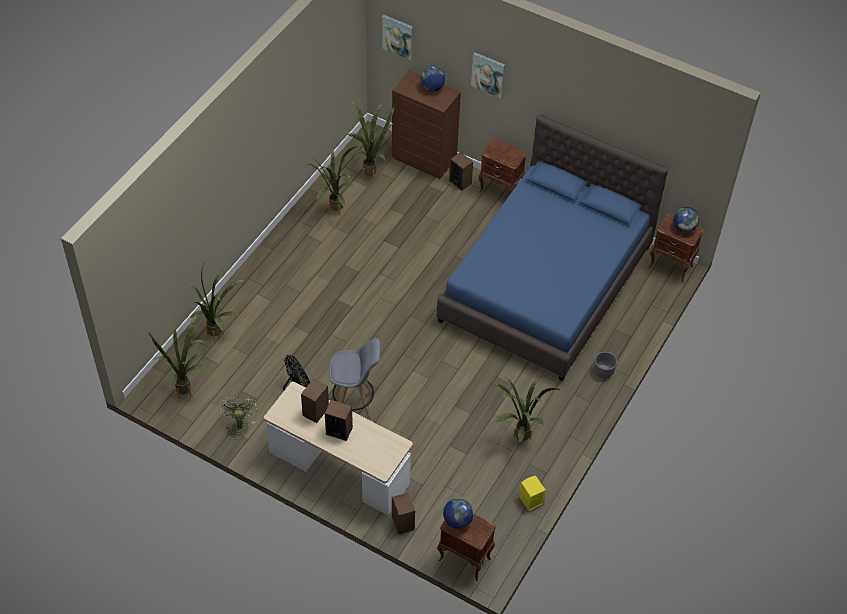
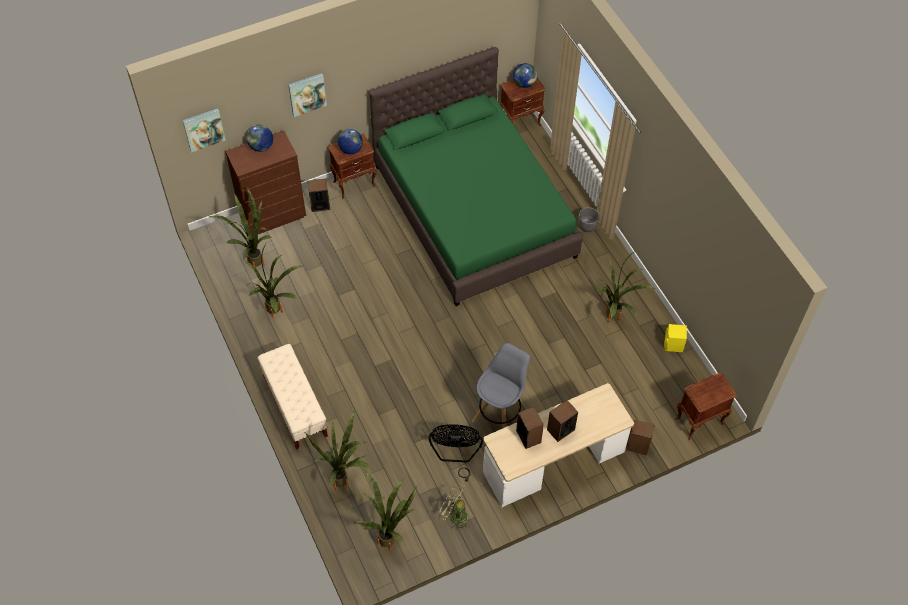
camera: 55 degrees left, 5 degrees up
(261, 269) = (295, 406): none -> beige bench
(457, 520) = (701, 395): globe -> globe (350, 149)
(546, 283) = (474, 210): blue bed -> green bed

